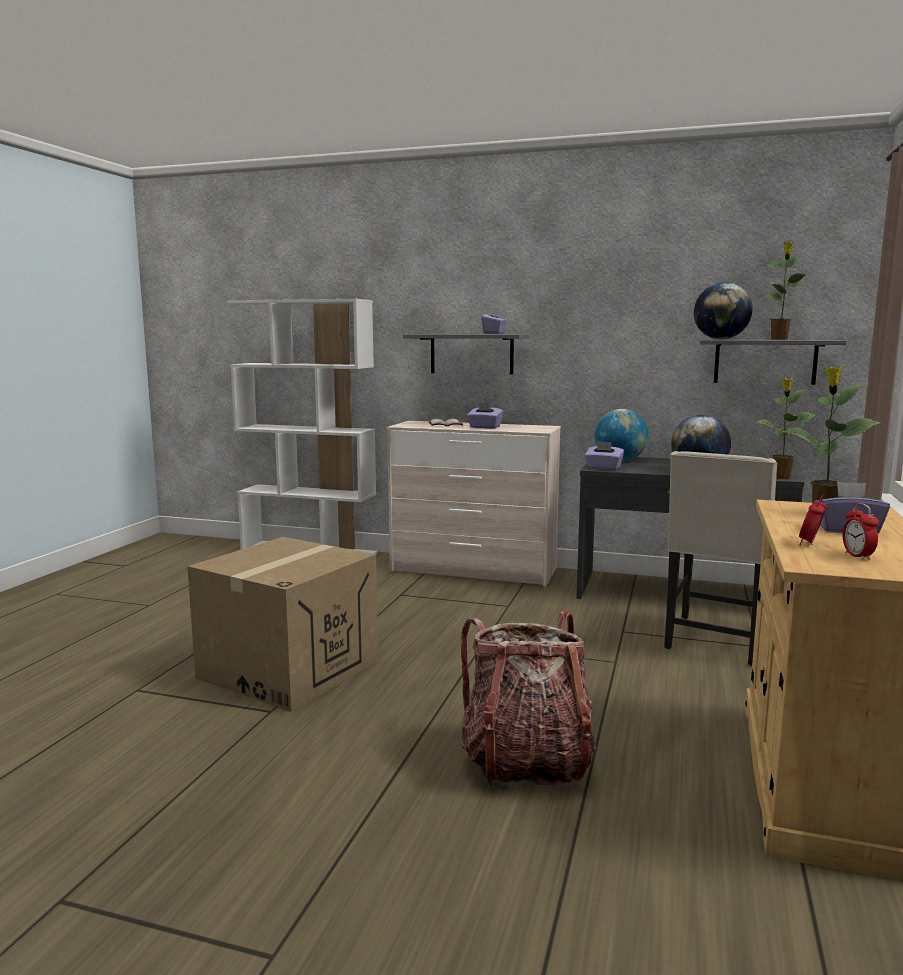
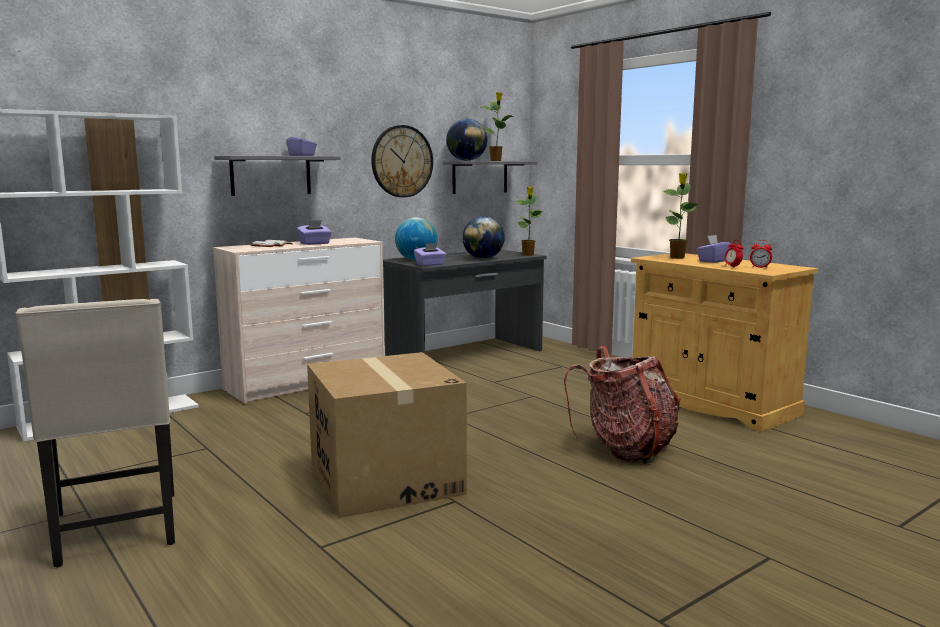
camera: 55 degrees left, 0 degrees up
(635, 339) = (402, 161): none -> wall clock
(718, 641) = (543, 370): beige chair -> beige chair (116, 530)

